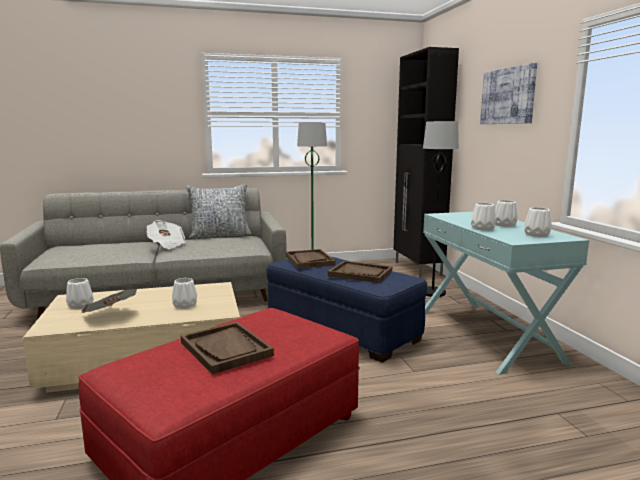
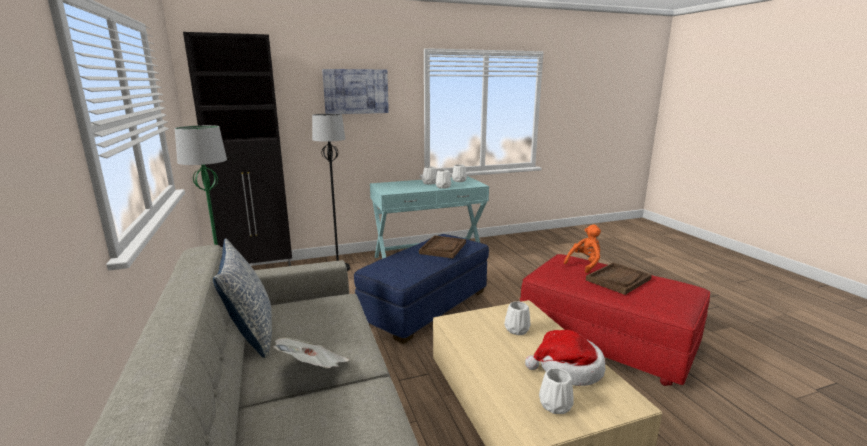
camera: 95 degrees left, 5 degrees up
(110, 315) = (568, 369): newspaper -> hat
(292, 339) = (584, 264): none -> orange plush toy
(309, 260) = (401, 267): brown tray -> none

